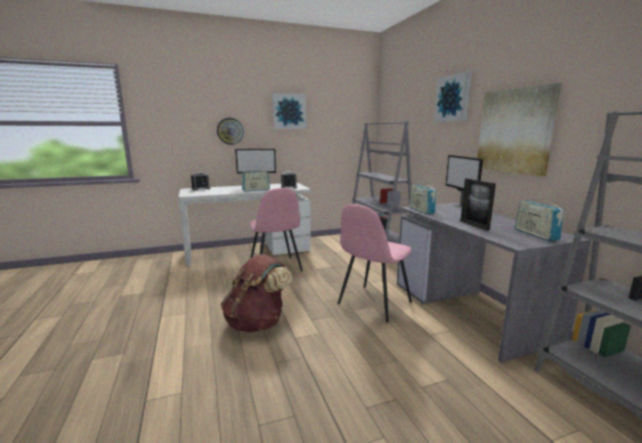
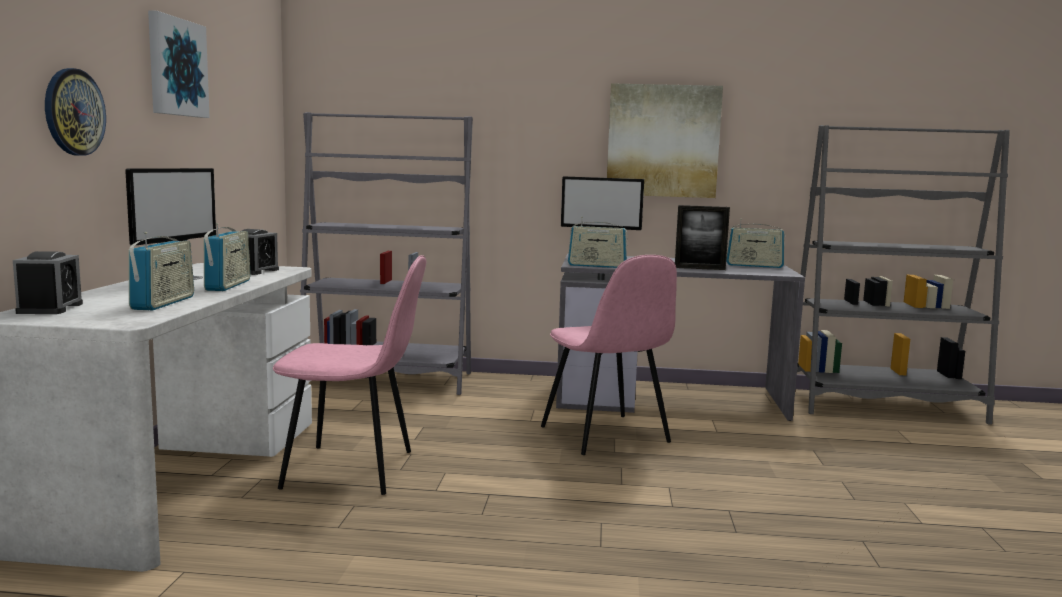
camera: 65 degrees left, 5 degrees down
(218, 192) = (163, 303): none -> radio
(257, 323) = (596, 526): brown backpack -> none
(453, 98) = (536, 84): picture -> none

